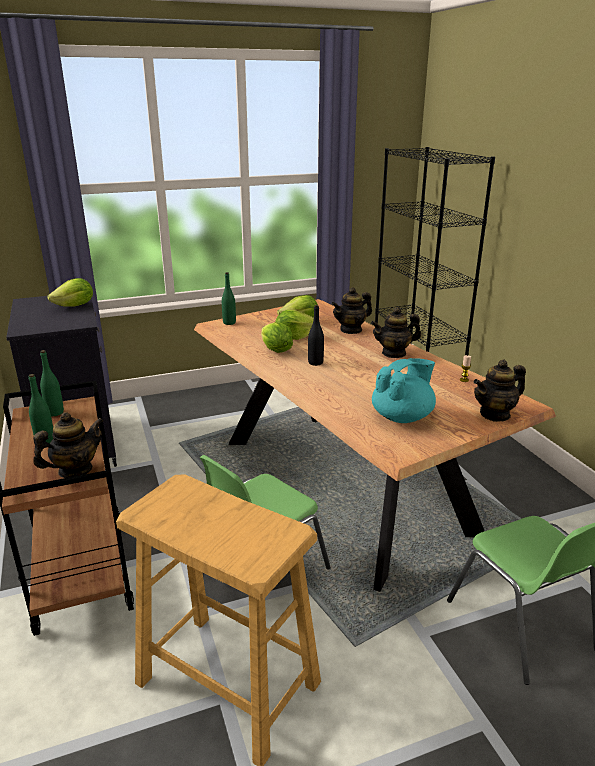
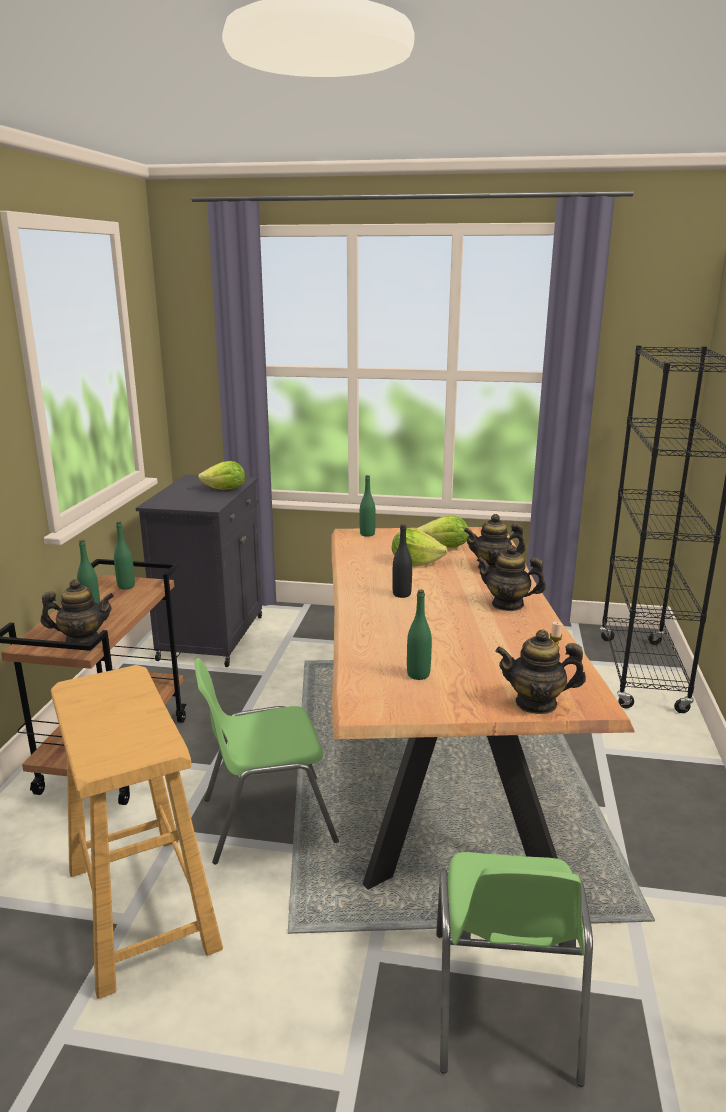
camera: 30 degrees right, 5 degrees down
(276, 350) = (377, 572): lettuce -> none
(402, 417) = (418, 674): turquoise teapot -> green bottle

